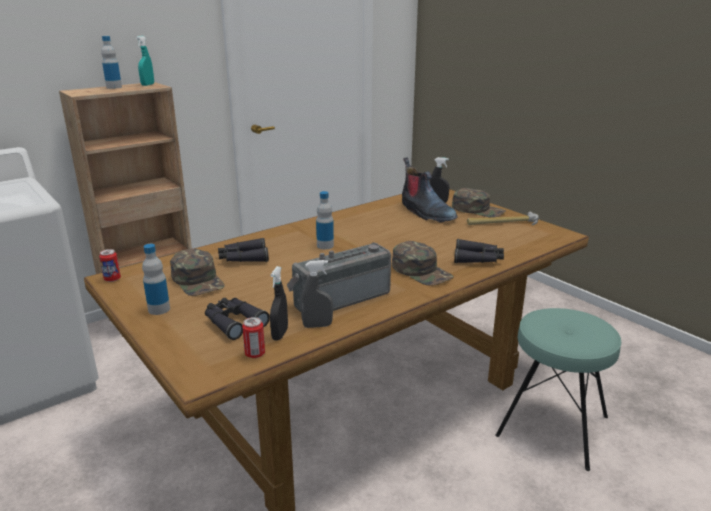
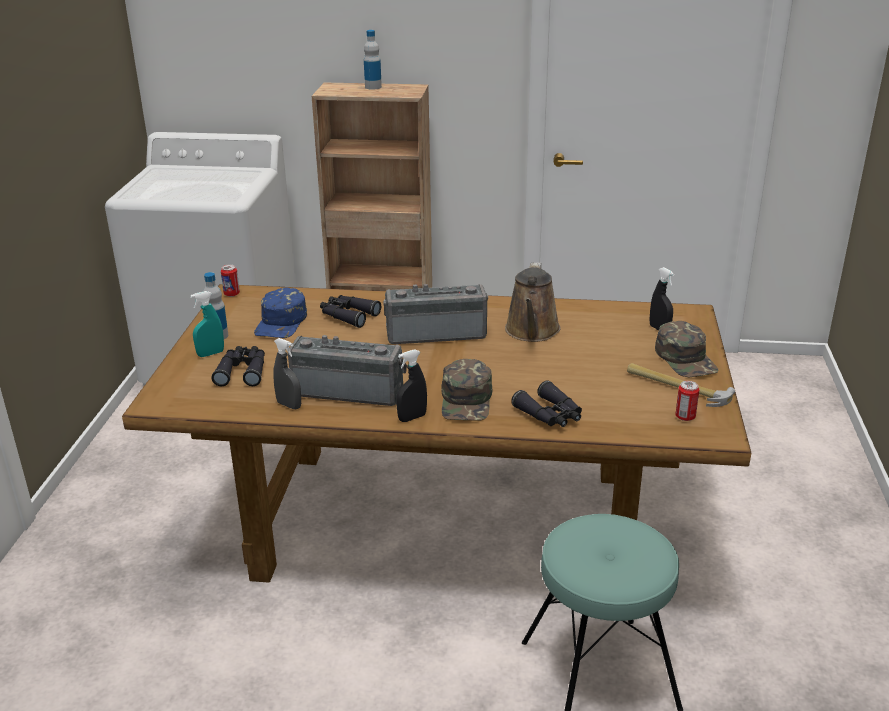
camera: 45 degrees right, 5 degrees up
(147, 85) = (409, 89): turquoise spray bottle -> turquoise spray bottle (210, 354)
(198, 280) = (281, 322): green cap -> blue cap
(255, 354) = (212, 404): can -> can (685, 417)
(280, 334) = (253, 398): black spray bottle -> black spray bottle (412, 418)
(325, 246) = (436, 333): bottle -> radio
(379, 225) = (532, 332): none -> brown watering can
(426, 213) = (613, 337): boot -> none

